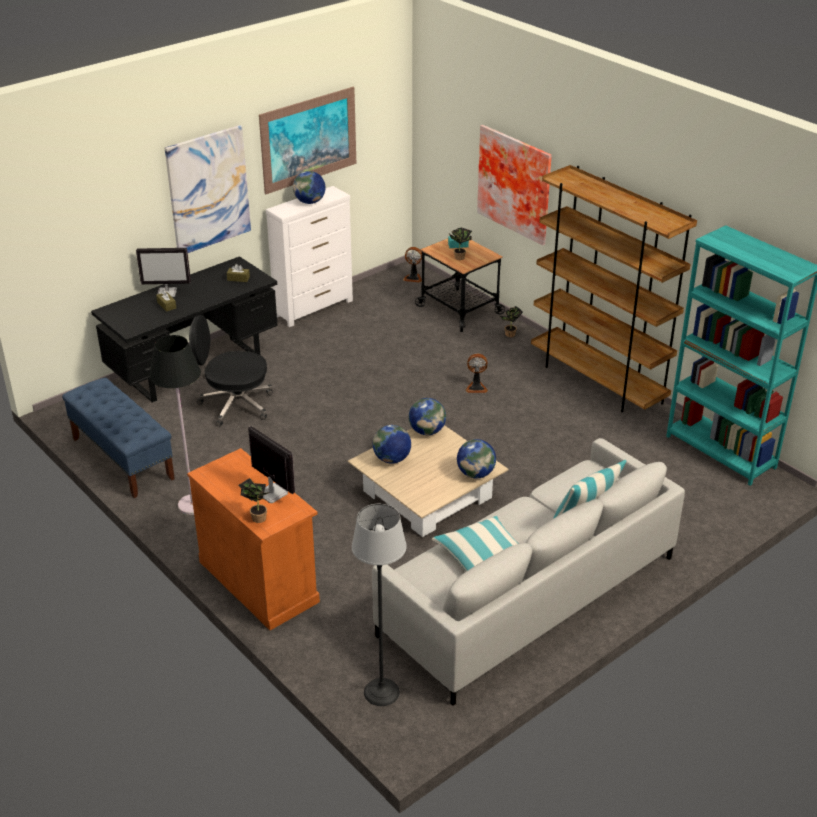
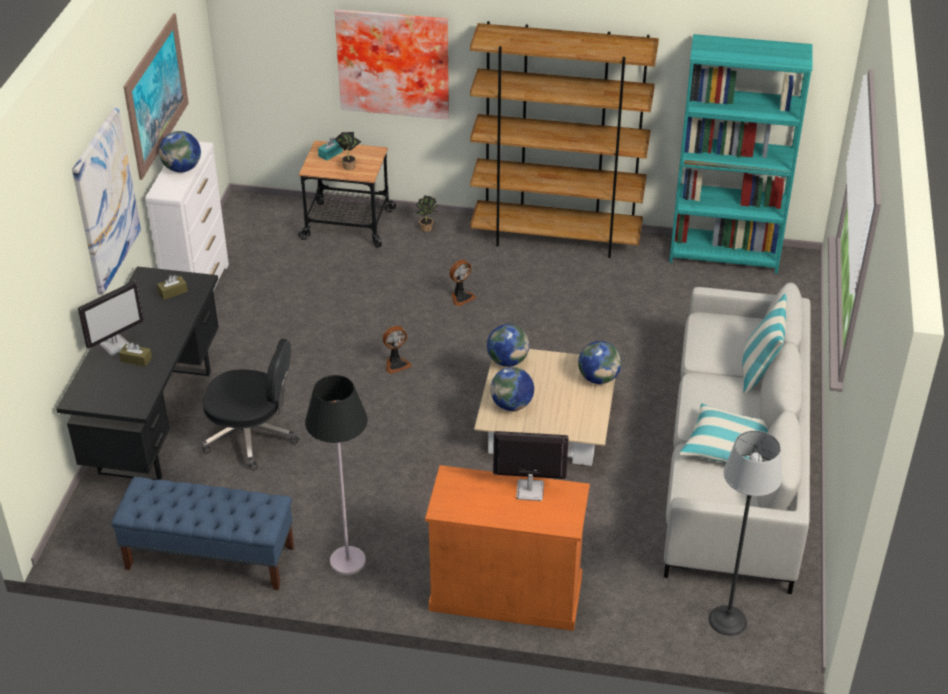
camera: 40 degrees left, 5 degrees up
(234, 405) = (252, 437): black office chair -> black office chair turned 135 degrees counterclockwise
(257, 517) = (548, 521): potted plant -> none
(413, 278) = (259, 211): fan -> fan (396, 364)

